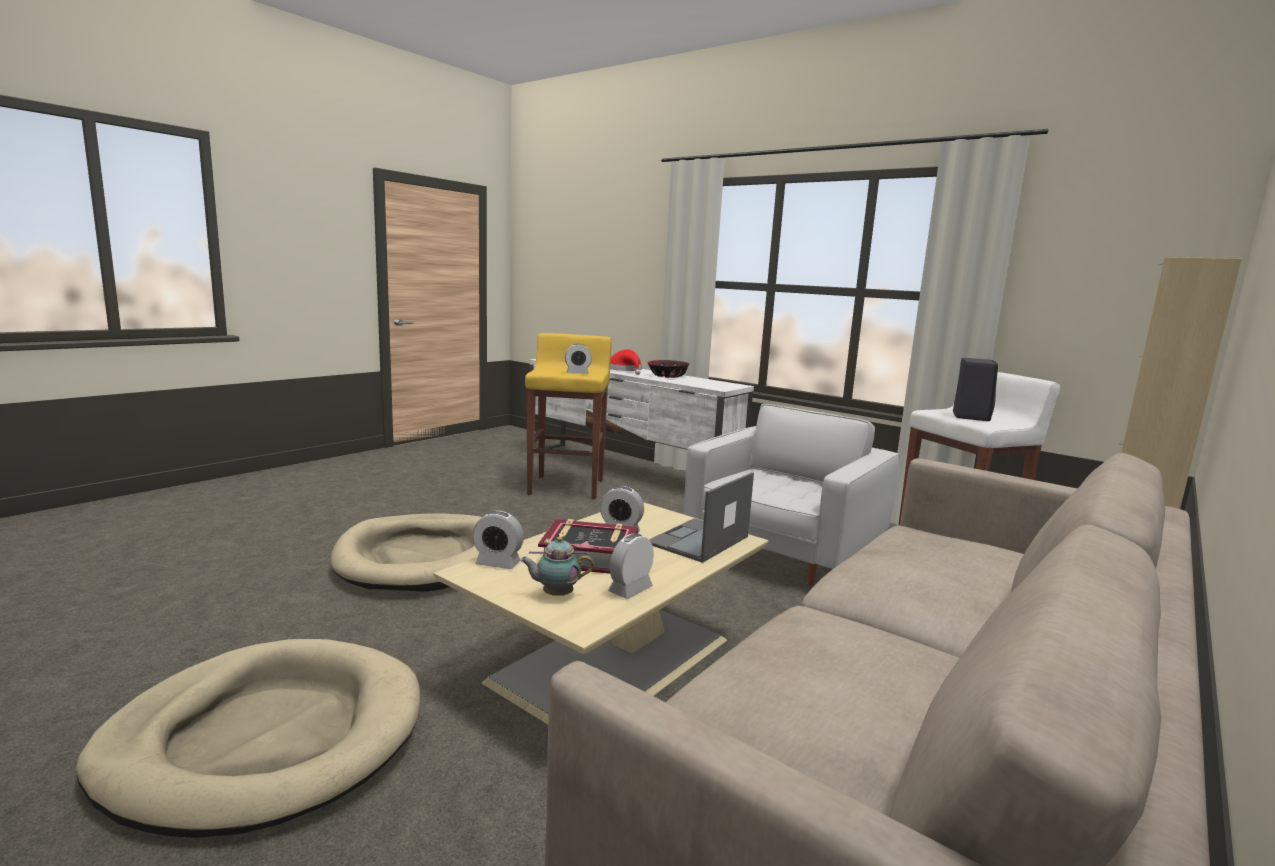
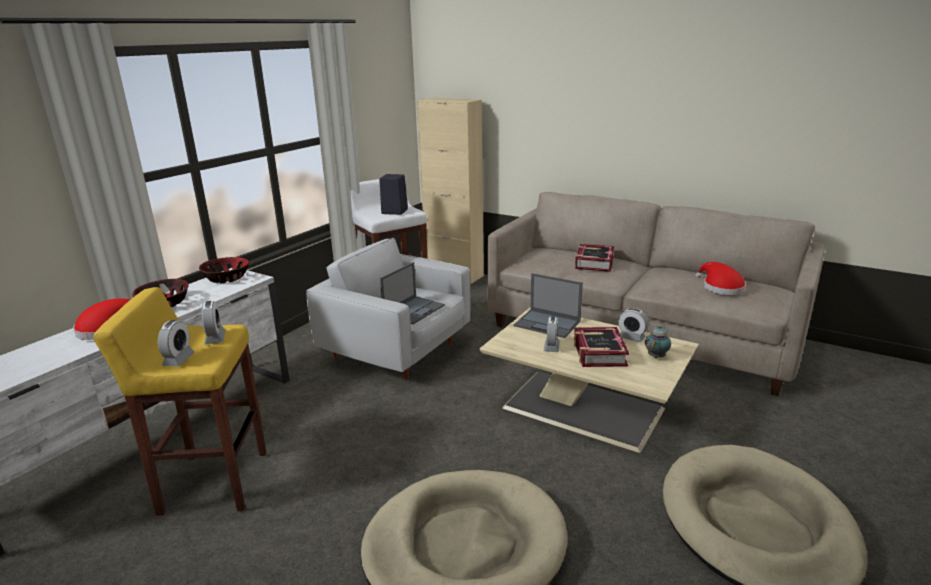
camera: 95 degrees left, 10 degrees up
(498, 563) = (634, 380): alarm clock -> alarm clock (178, 359)
(555, 595) = (657, 356): teapot -> teapot turned 135 degrees counterclockwise
(722, 384) = (227, 278): none -> bowl
(755, 484) = (414, 310): none -> laptop
(802, 700) = (720, 287): none -> red hat
(928, 573) = (594, 263): none -> book

